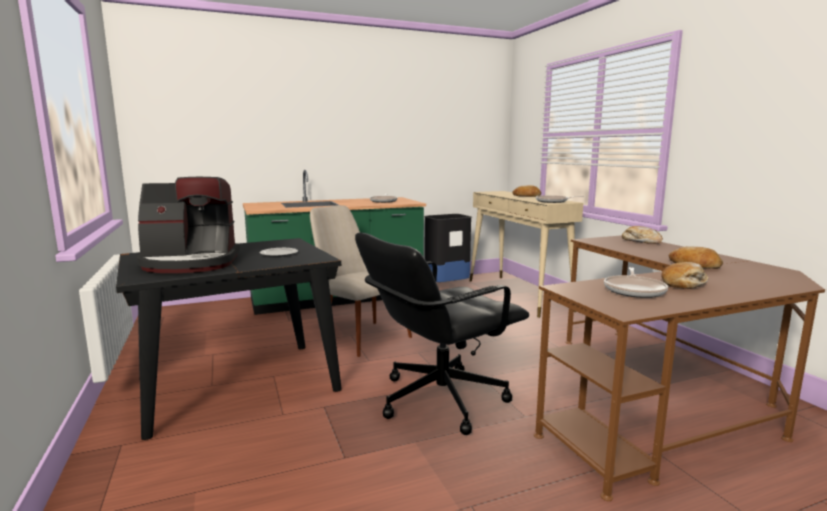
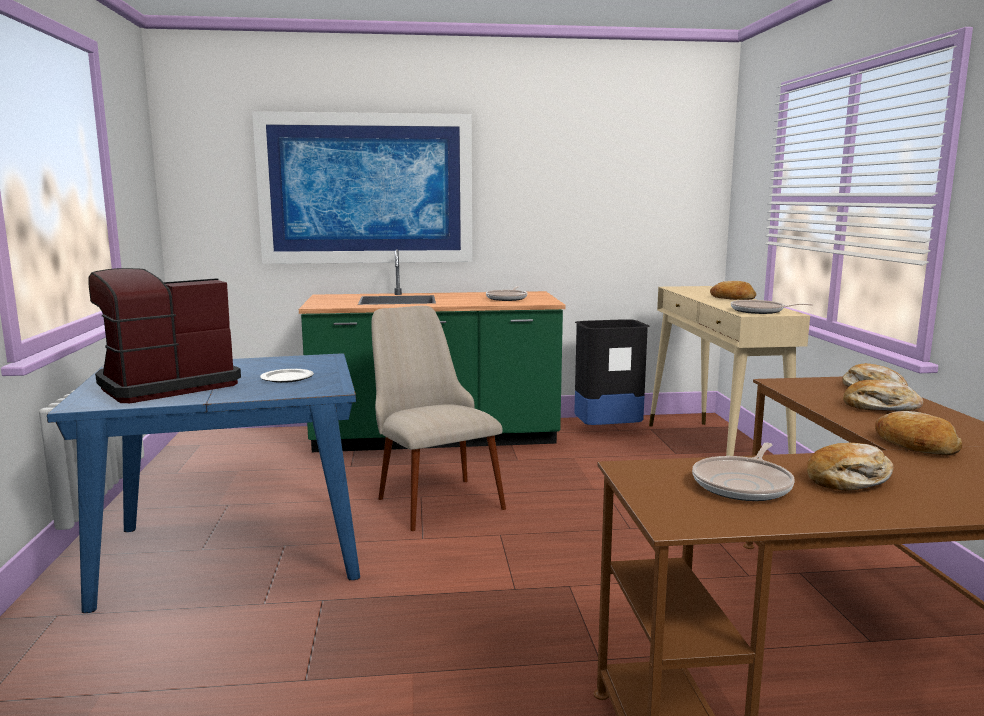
camera: 15 degrees right, 0 degrees up
(191, 263) = (165, 385): coffee machine -> coffee machine turned 135 degrees clockwise
(237, 385) = (232, 553): black dining table -> blue dining table
(279, 127) = (366, 189): none -> picture
(439, 399) = (487, 612): black office chair -> none
(654, 249) = (879, 407): none -> bread

